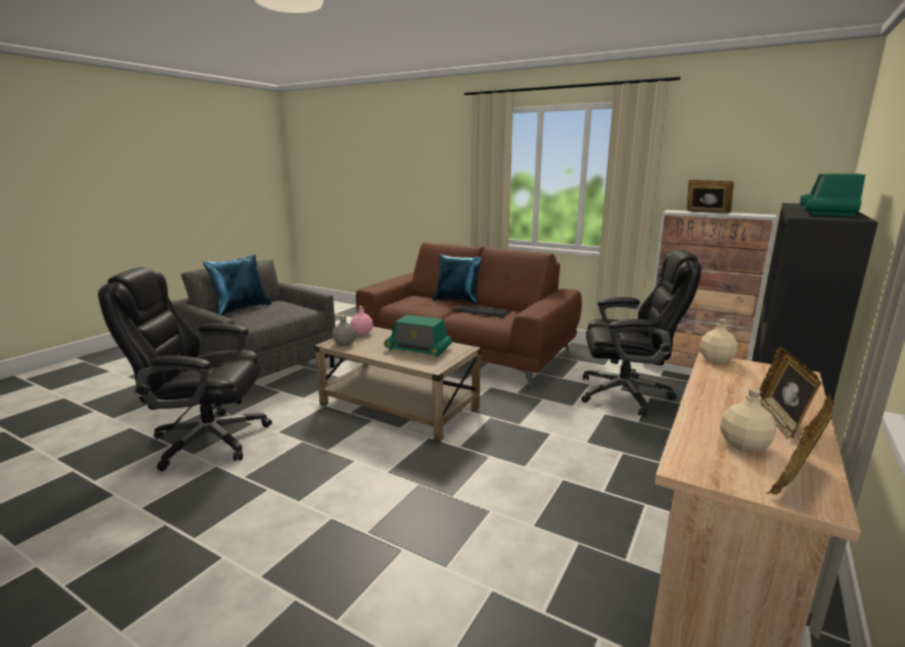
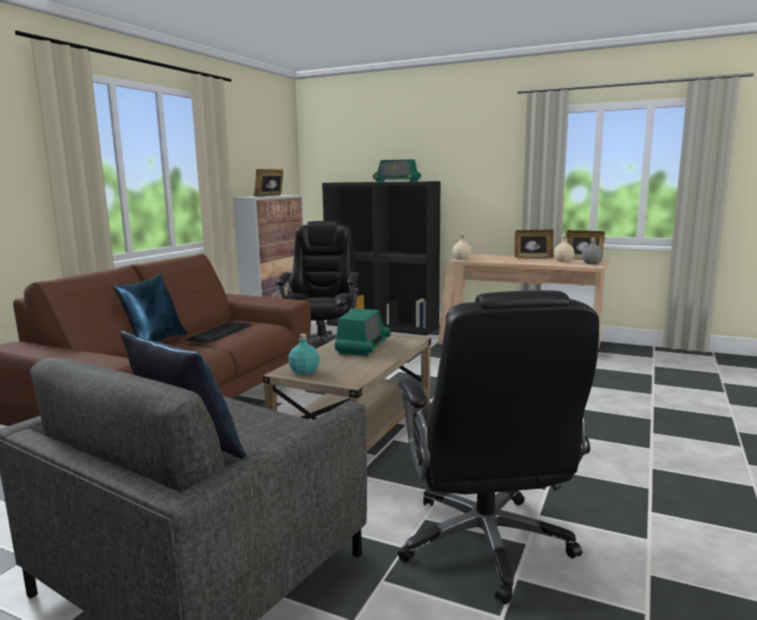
camera: 95 degrees left, 5 degrees down
(345, 343) = (348, 375): grey bottle -> grey bottle (591, 263)
(362, 332) = (304, 372): pink bottle -> turquoise bottle

